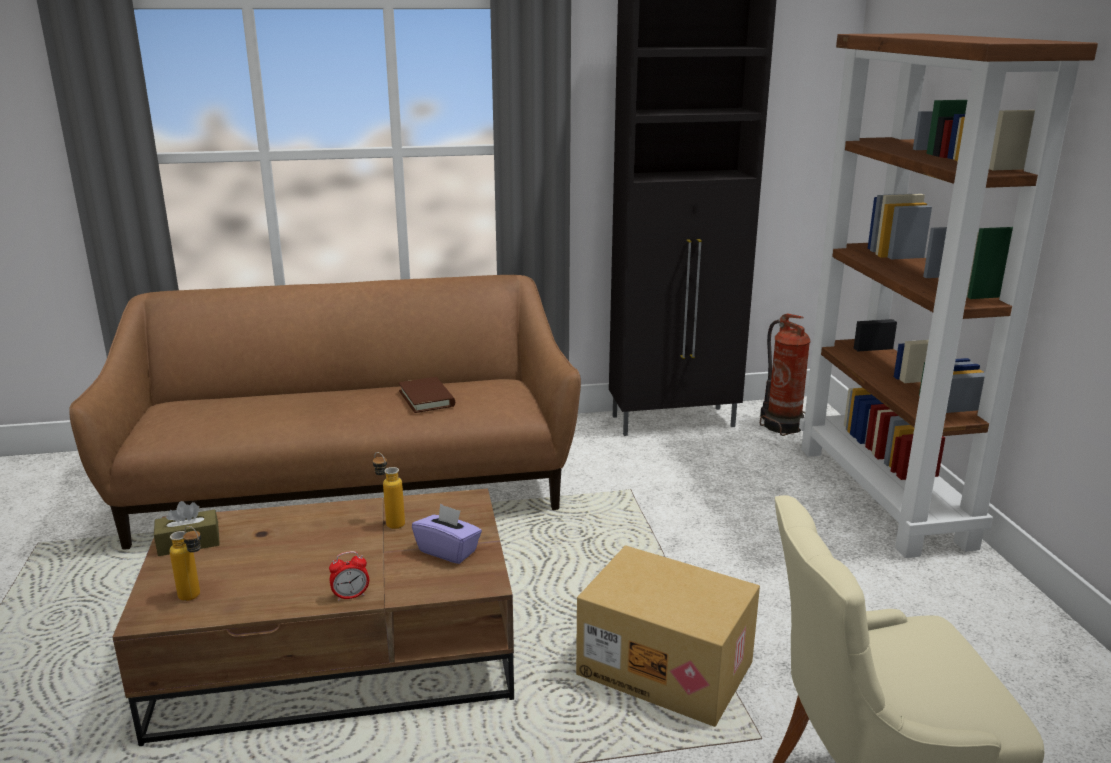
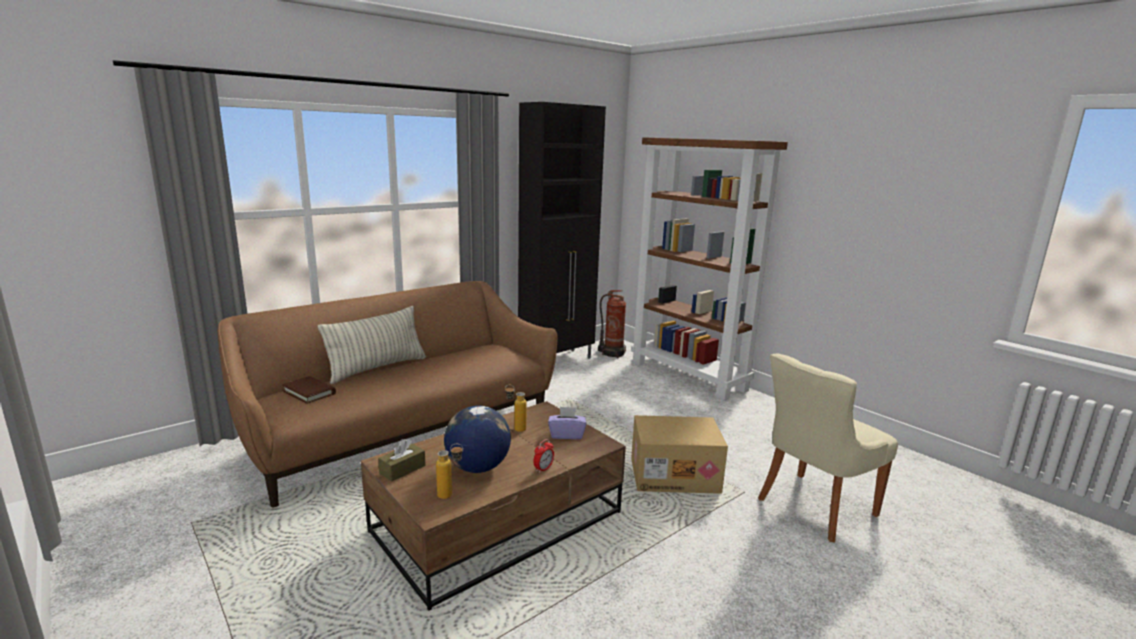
camera: 30 degrees left, 5 degrees down
(273, 567) = (477, 467): none -> globe
(315, 389) = (377, 368): none -> pillow
(426, 398) = (460, 361): brown book -> brown book (309, 392)

